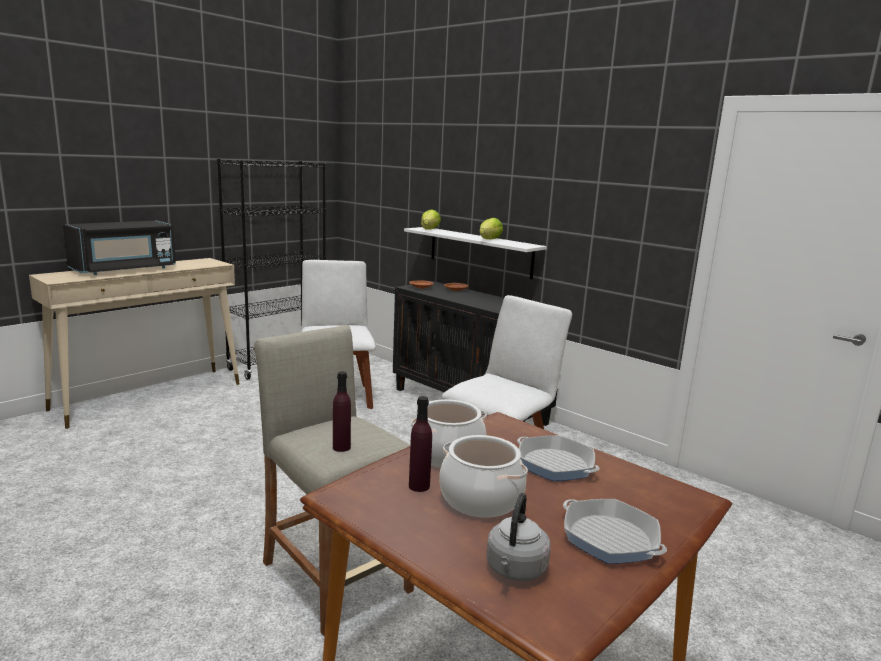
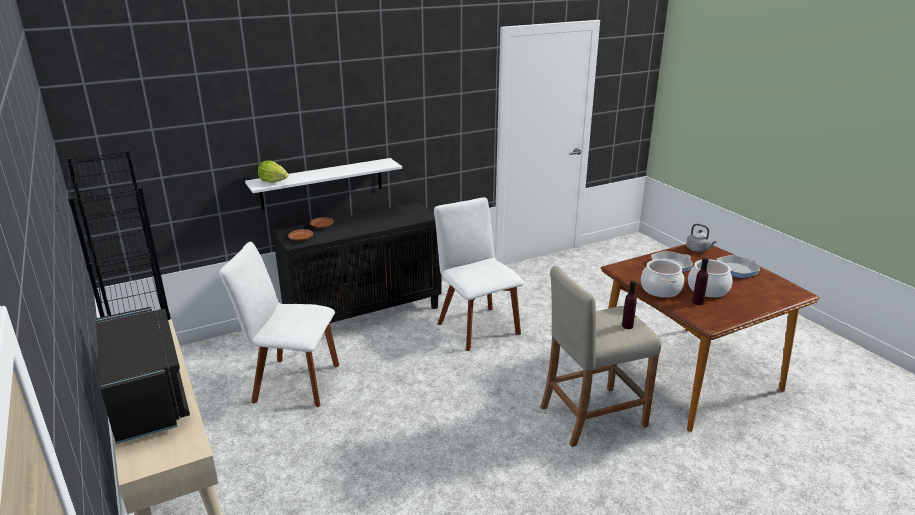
camera: 70 degrees left, 10 degrees up
(489, 240) = (350, 169): lettuce -> none
(515, 570) = (764, 293): grey kettle -> grey kettle (698, 250)

